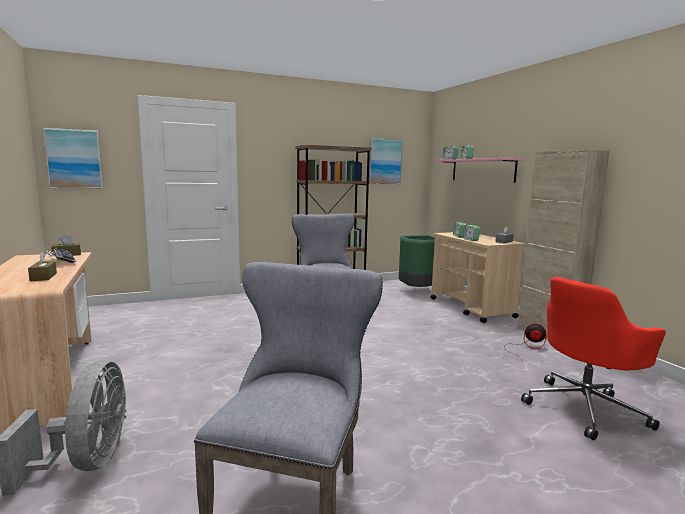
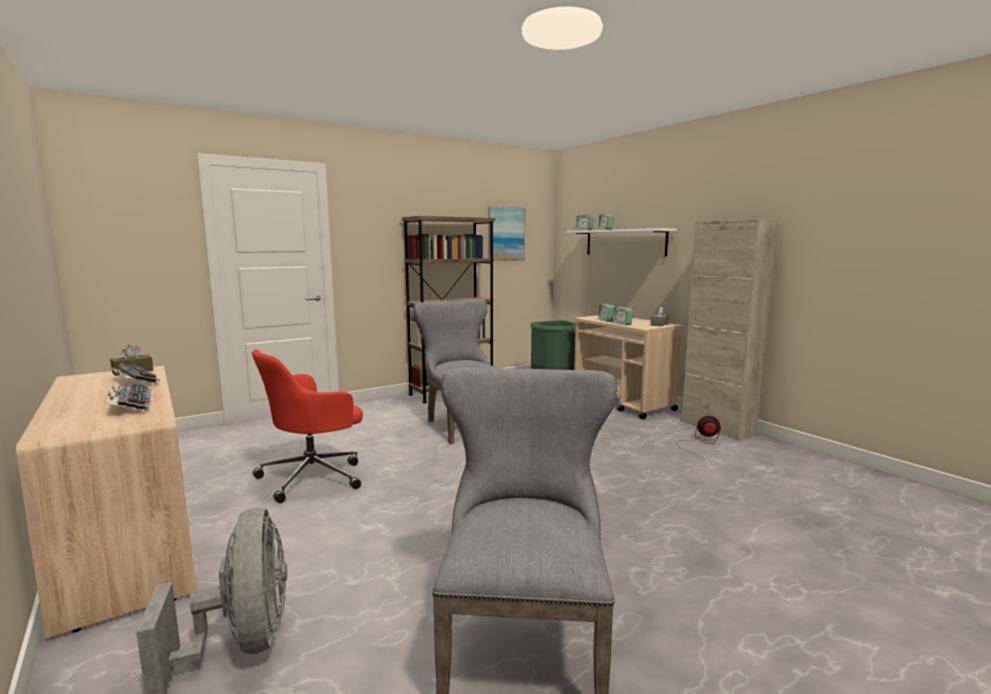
camera: 10 degrees left, 0 degrees up
(43, 277) = (130, 404): brown tissue box -> keyboard
(74, 159) = (111, 240): picture -> none
(482, 170) = (624, 242): pink shelf -> white shelf
(585, 408) = (787, 504): red office chair -> red office chair (314, 476)

